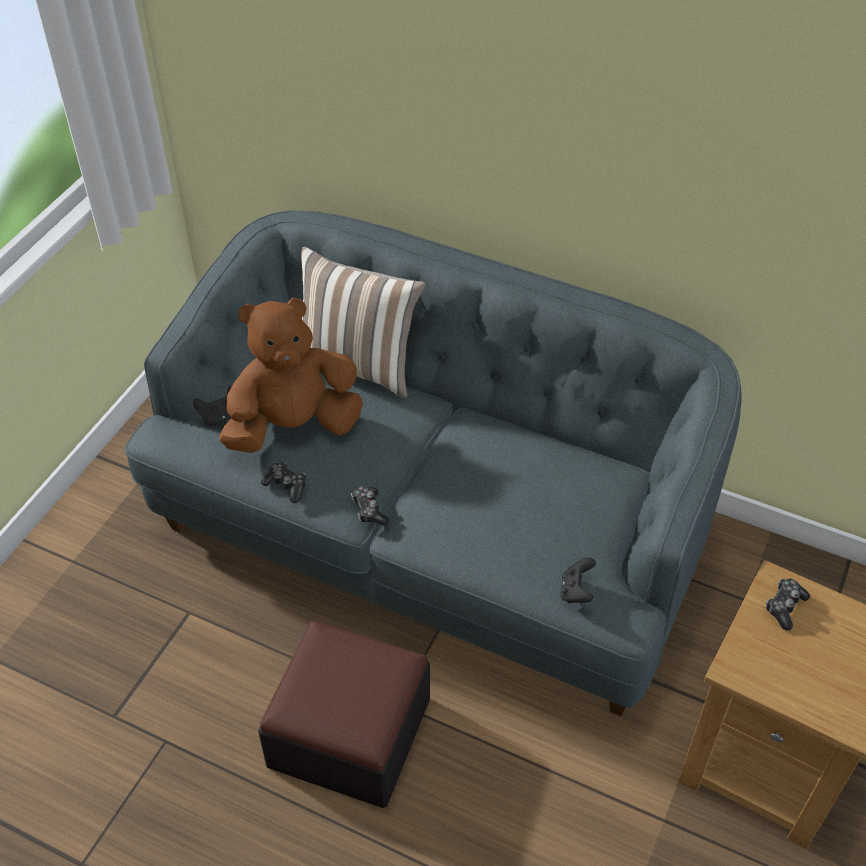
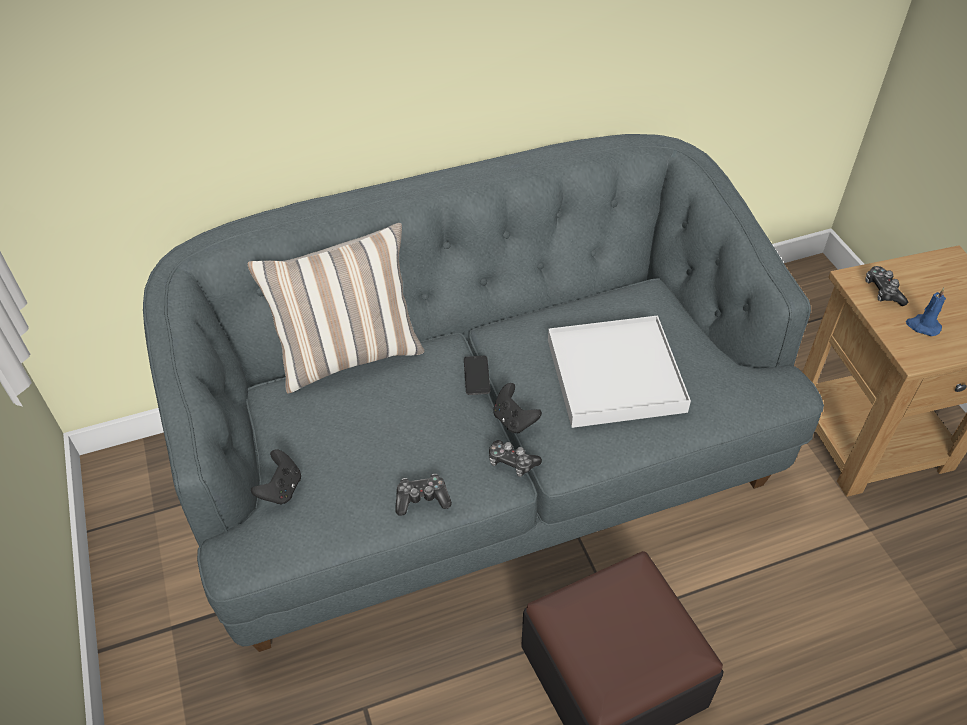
camera: 45 degrees left, 0 degrees up
(293, 426) = (362, 445): brown plush toy -> none
(420, 439) = (476, 376): none -> phone
(506, 509) = (615, 375): none -> white tray
(576, 591) = (736, 394): black game controller -> black game controller (514, 420)
(777, 655) = (922, 326): none -> blue candle

